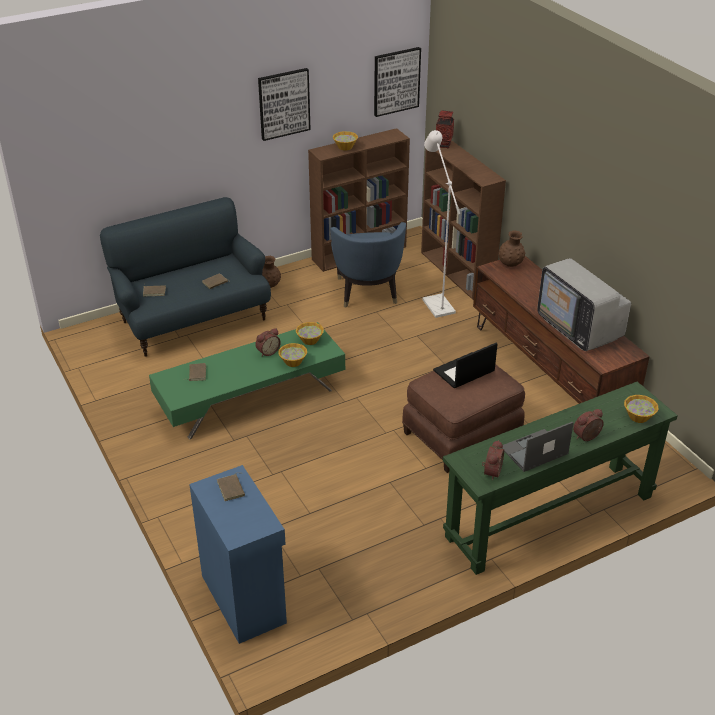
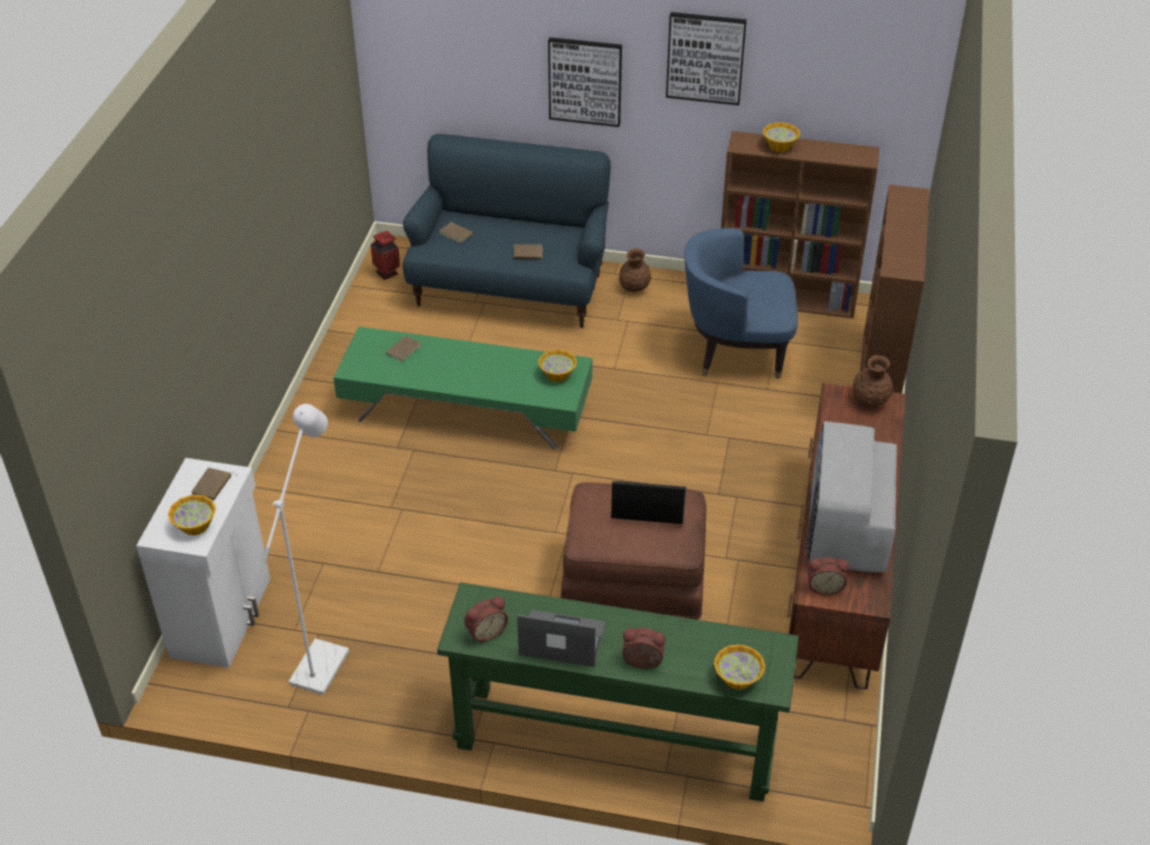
camera: 40 degrees right, 5 degrees up
(244, 598) = (223, 617): blue cabinet -> white cabinet
(267, 351) = (498, 364): alarm clock -> alarm clock (824, 586)
(293, 362) = (510, 390): bowl -> bowl (195, 526)
(367, 292) = (736, 352): blue armchair -> blue armchair turned 60 degrees clockwise
(396, 81) = (891, 80): picture -> picture (585, 81)
(435, 302) = (802, 408): white floor lamp -> white floor lamp (324, 658)
(443, 145) = (908, 196): vase -> vase (387, 273)

